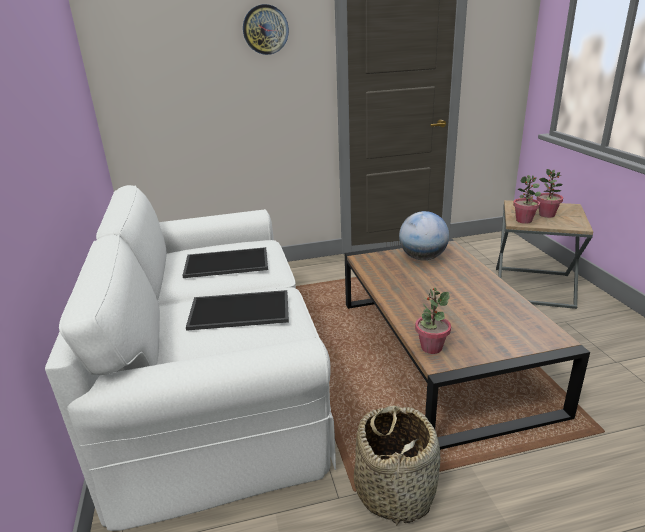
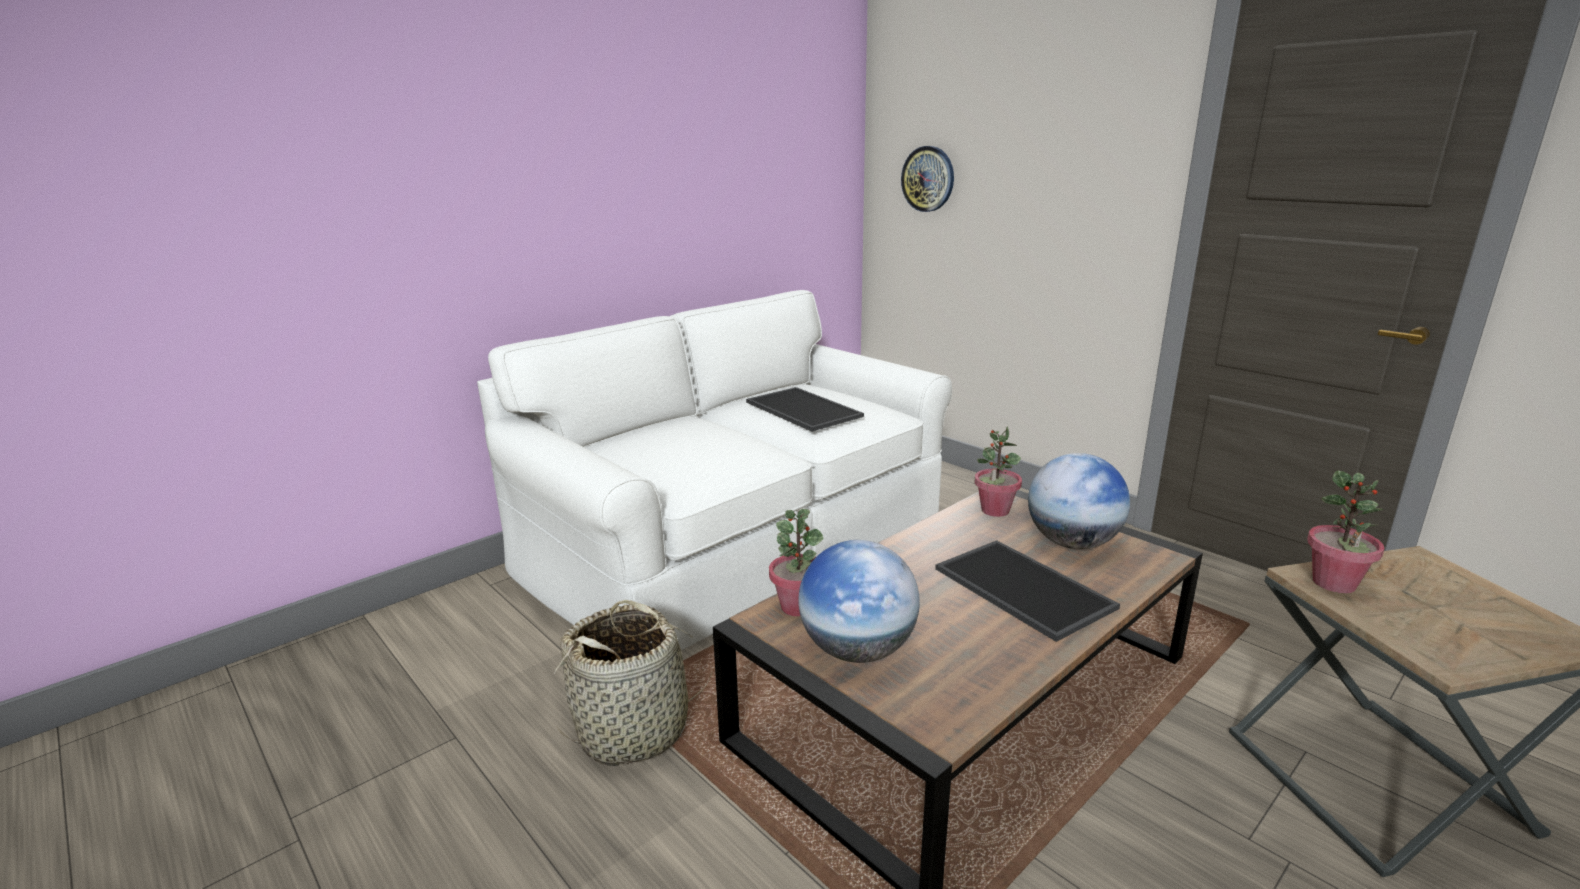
camera: 60 degrees right, 5 degrees down
(238, 311) = (699, 444): tray -> tray (1019, 588)
(265, 29) = (1077, 108): wall clock -> wall clock (928, 179)
(484, 341) = (857, 650): none -> globe
(547, 215) = (1430, 608): potted plant -> potted plant (994, 510)

